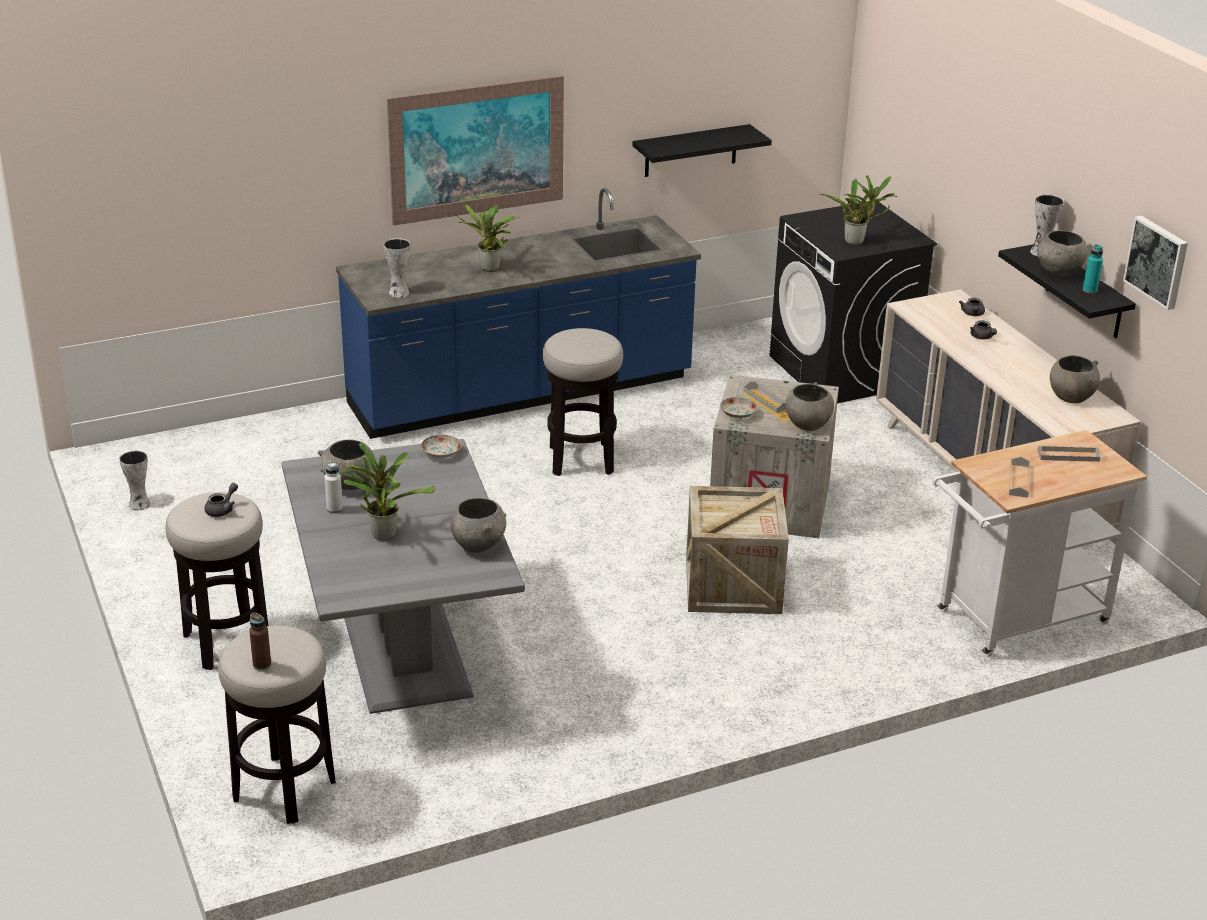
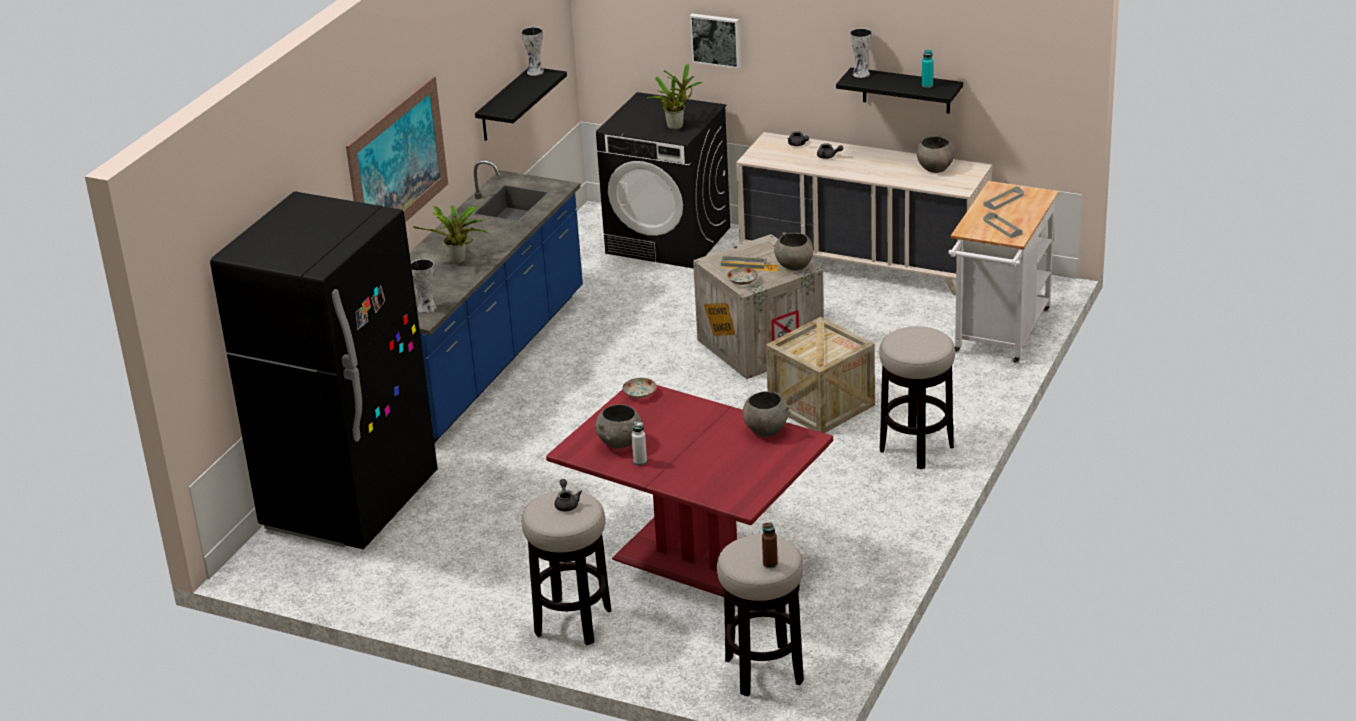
camera: 40 degrees left, 0 degrees up
(139, 505) = (340, 584): vase -> vase (535, 72)
(251, 447) = (350, 503): none -> black fridge
(383, 533) = (697, 457): potted plant -> none
(403, 653) = (696, 558): grey dining table -> red dining table
(581, 460) = (598, 384): stool -> stool (916, 448)
(1058, 272) = (892, 82): grey bowl -> none
(1157, 261) = (978, 45): picture -> picture (716, 40)

